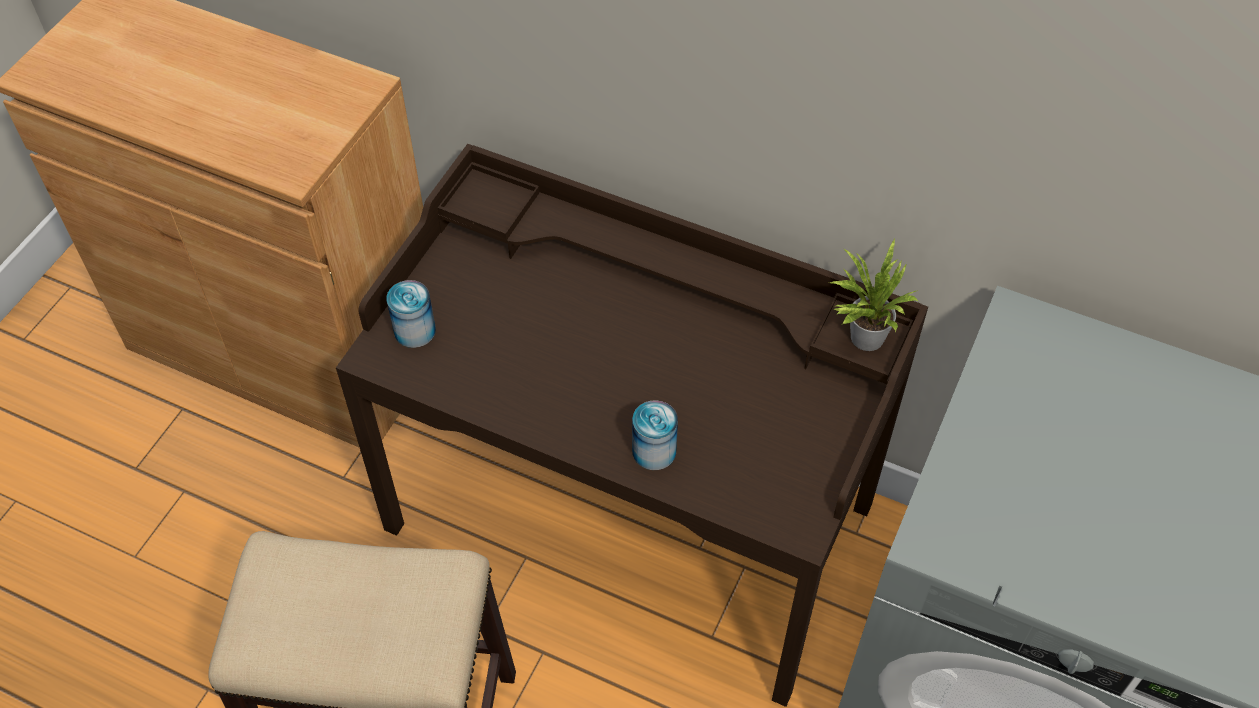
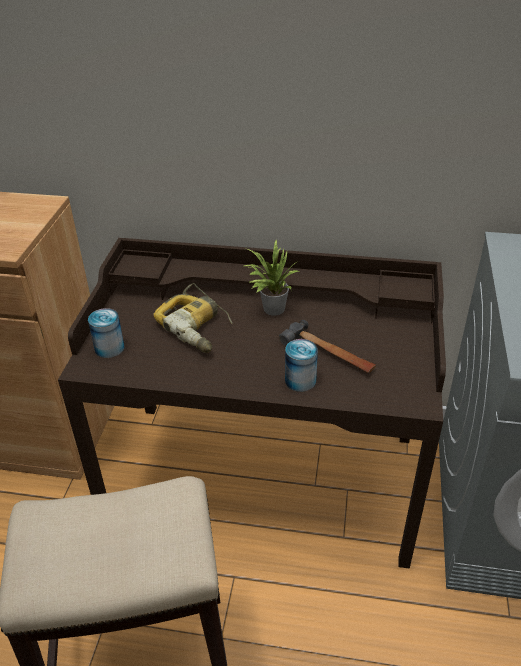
camera: 15 degrees left, 15 degrees down
(545, 321) = (197, 326): none -> power drill
(710, 415) = (328, 354): none -> hammer
(862, 336) = (407, 288): potted plant -> potted plant (271, 309)

